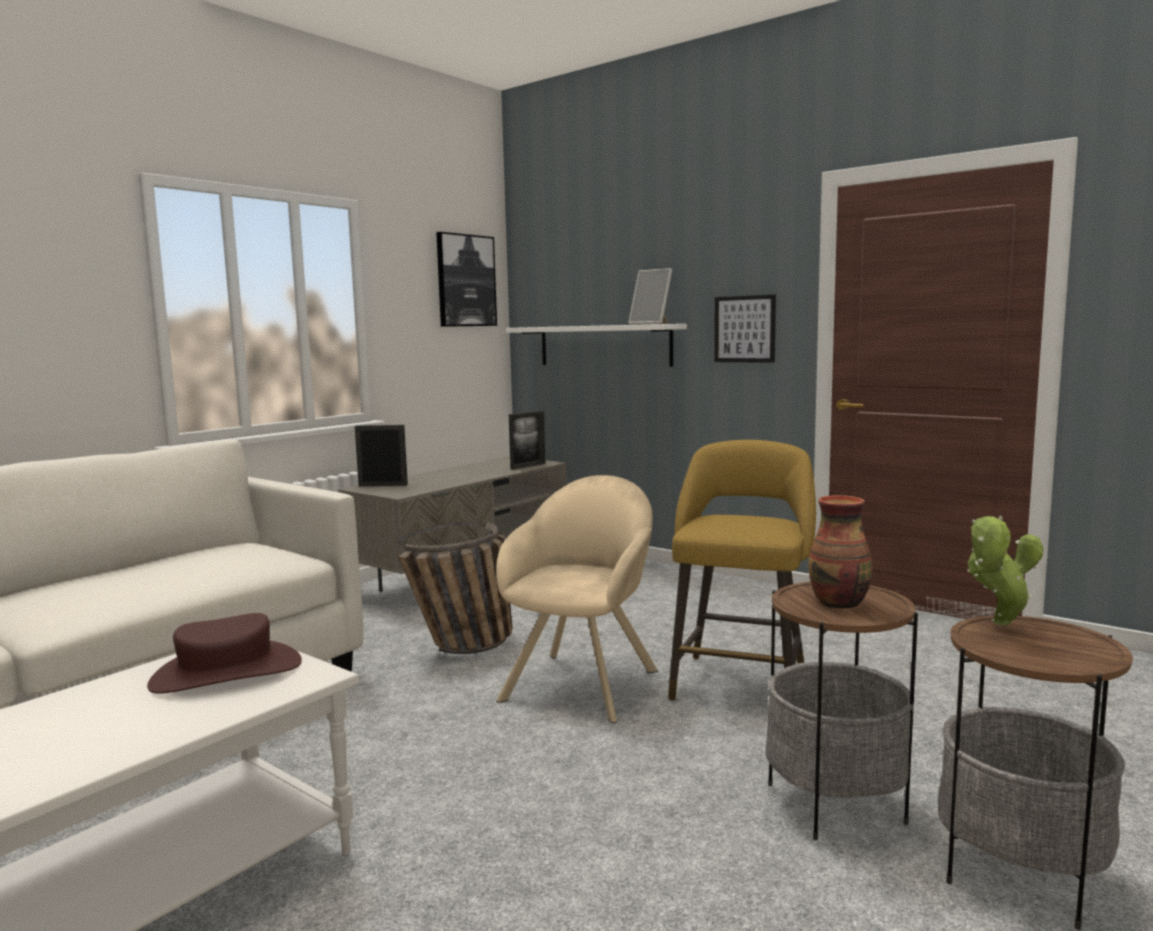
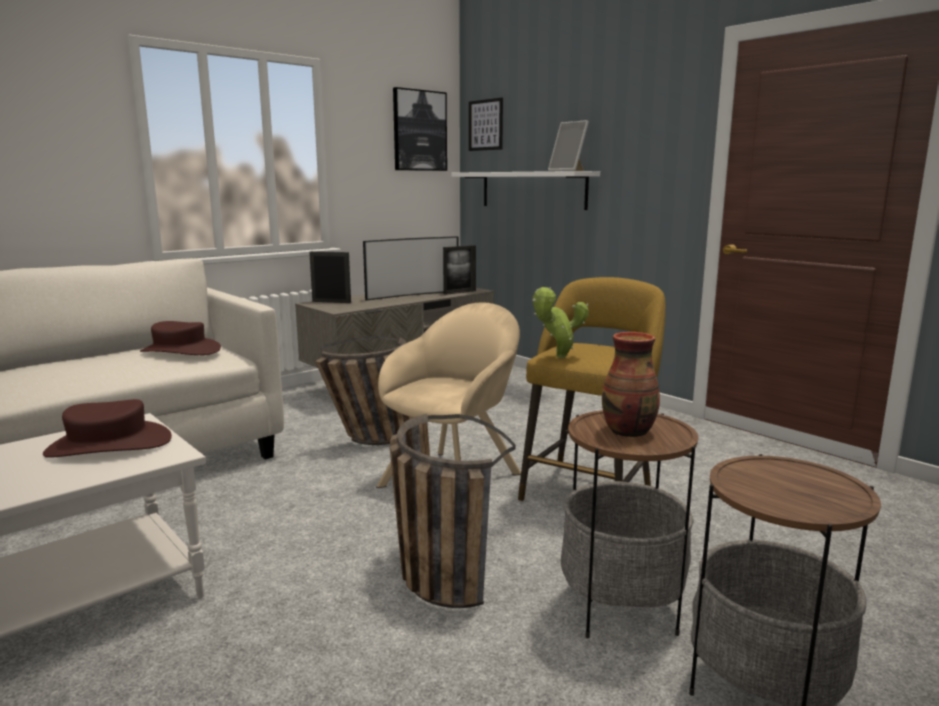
camera: 10 degrees right, 5 degrees up
(235, 555) = (180, 351): none -> brown hat
(473, 472) = (411, 295): none -> television
(613, 790) = (434, 572): none -> basket
(744, 329) = (648, 177): picture -> picture (485, 125)
(998, 624) = (764, 465): potted plant -> potted plant (558, 357)

